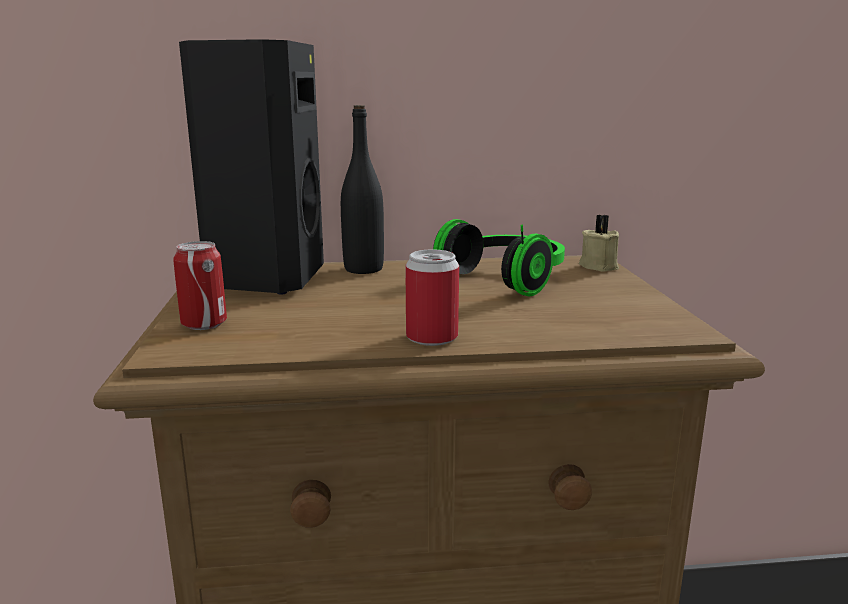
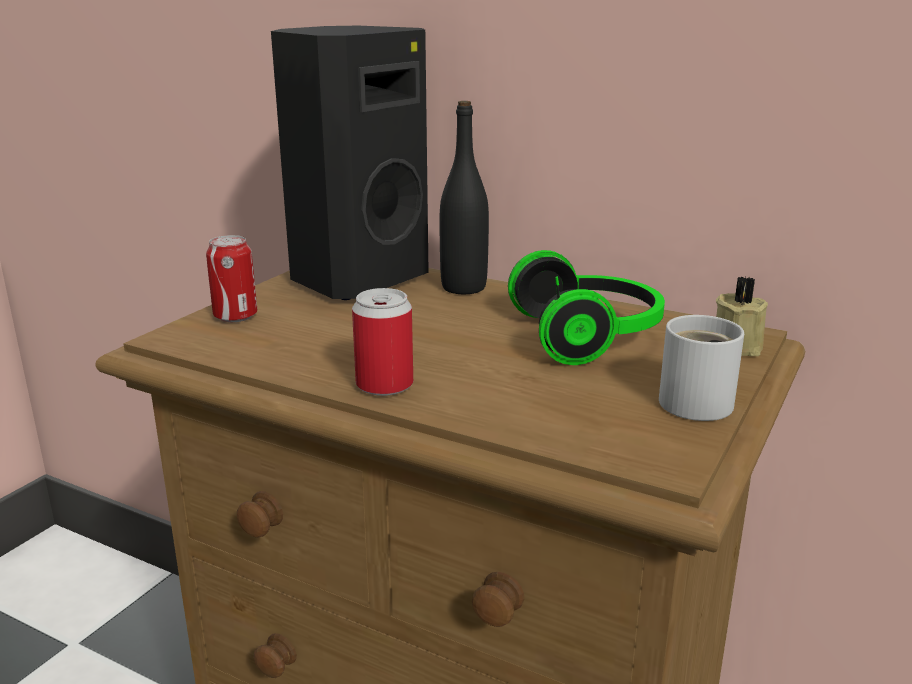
camera: 35 degrees right, 5 degrees up
(636, 297) = (697, 400): none -> white mug

